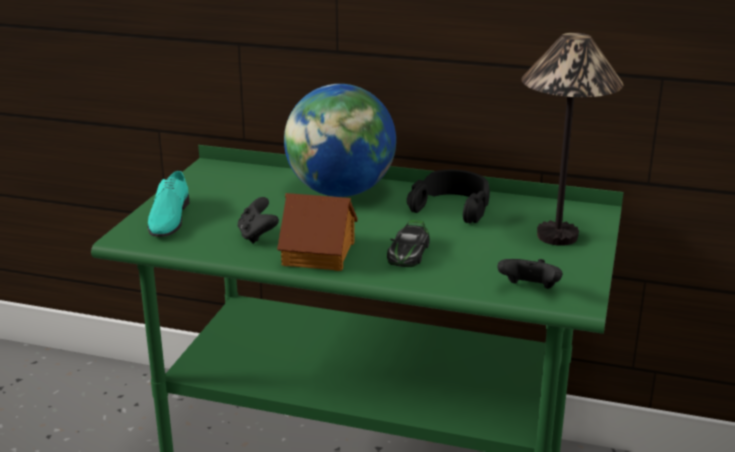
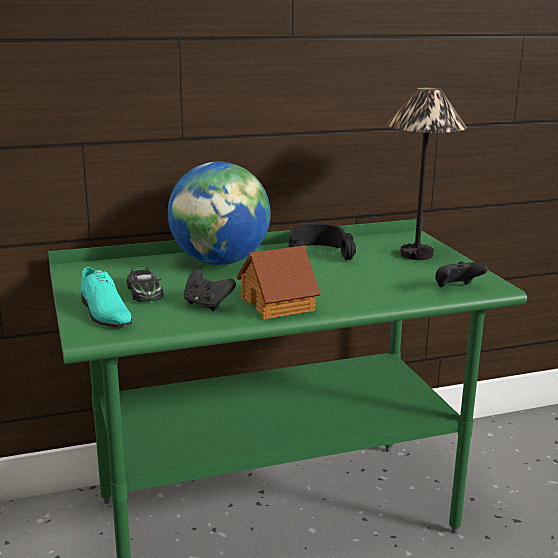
camera: 35 degrees left, 5 degrees down
(408, 252) = (340, 287): toy car -> toy car (144, 291)

